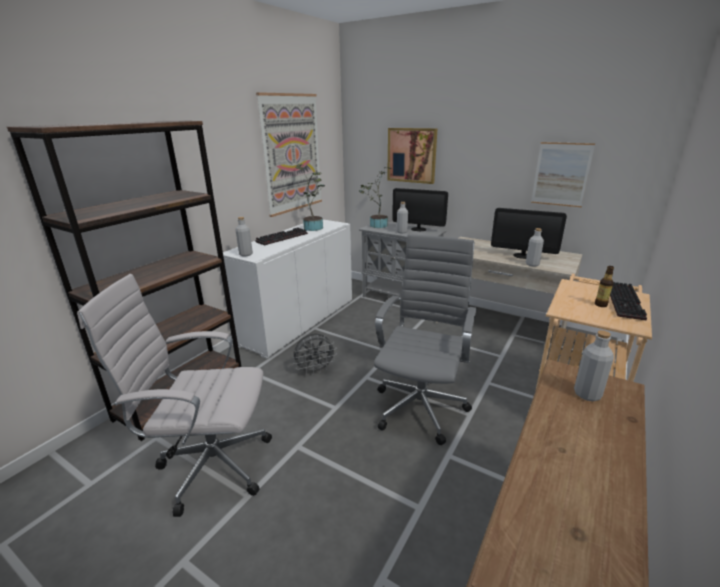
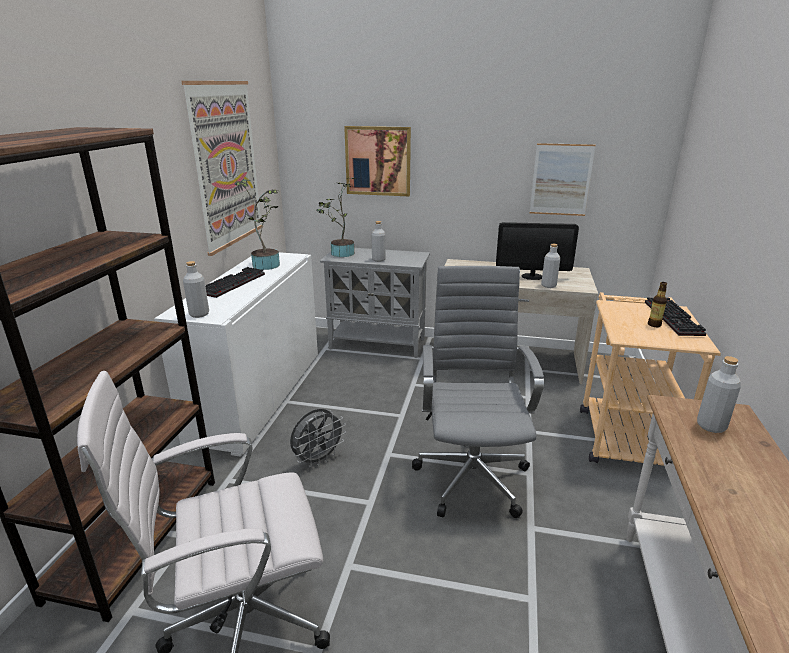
camera: 20 degrees left, 0 degrees up
(418, 229) = (396, 254): monitor -> none

